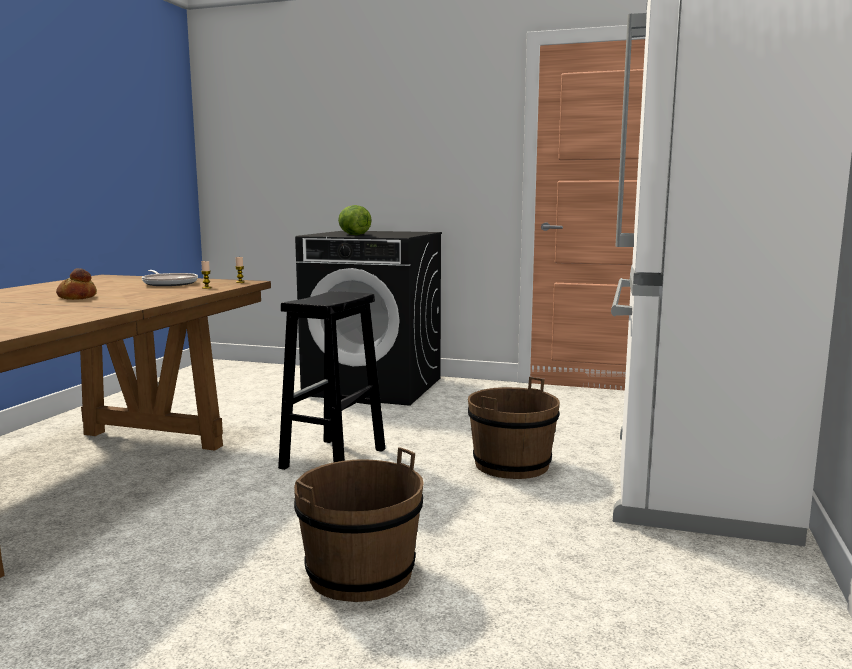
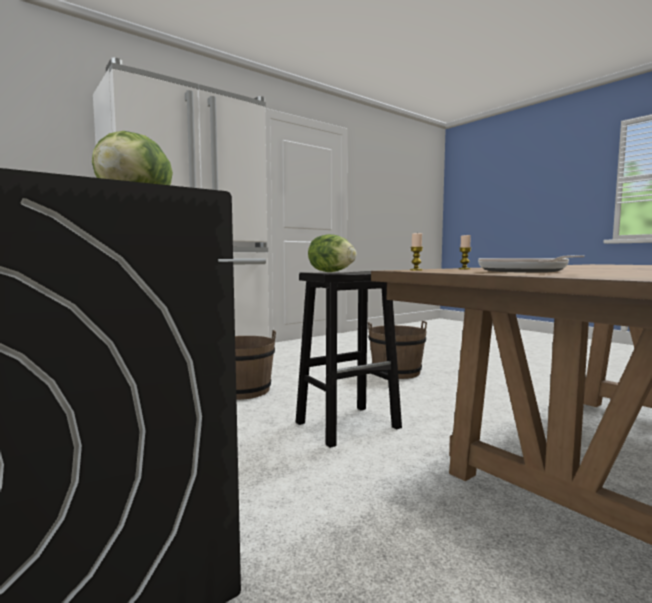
camera: 145 degrees left, 5 degrees down
(78, 297) = (609, 269): bread -> none
(341, 294) = (331, 272): none -> lettuce

